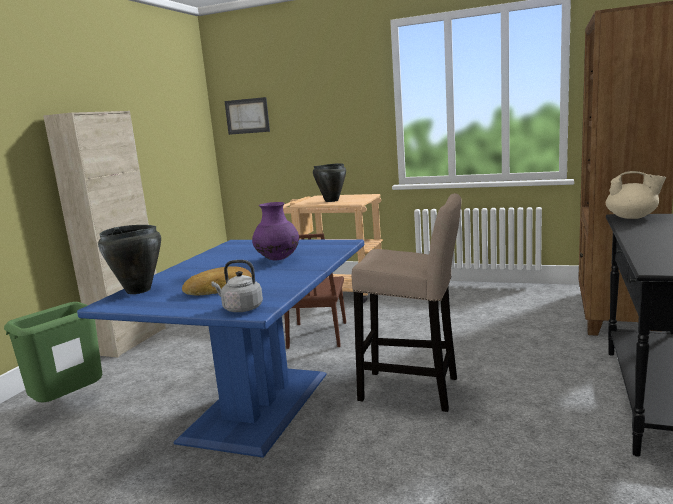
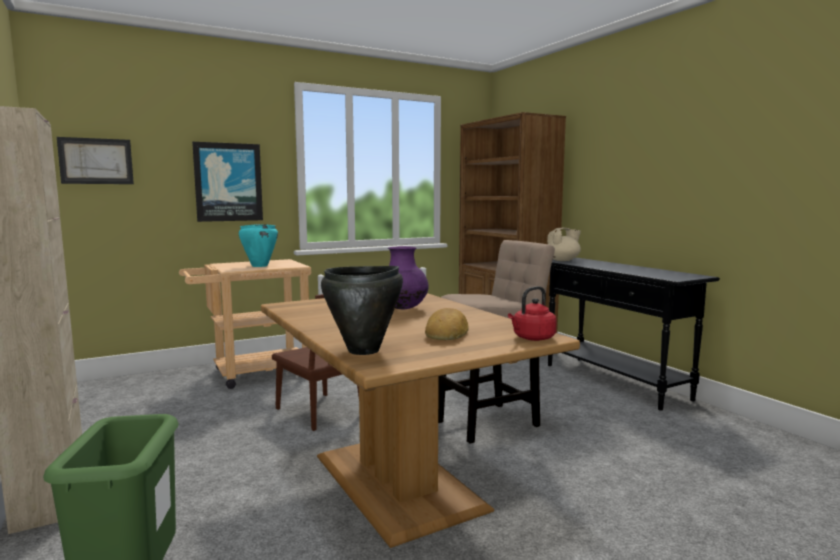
camera: 50 degrees left, 5 degrees down
(240, 308) = (532, 338): grey kettle -> red kettle
(260, 406) = (399, 480): blue dining table -> brown dining table
(331, 200) = (259, 266): black cooking pot -> turquoise cooking pot
(335, 124) = (228, 182): none -> picture

